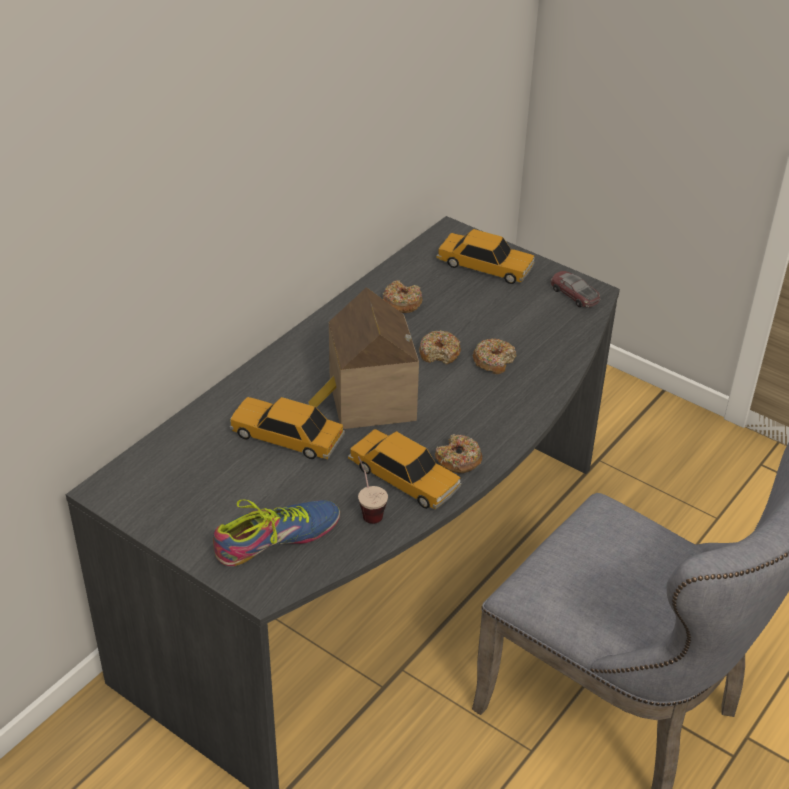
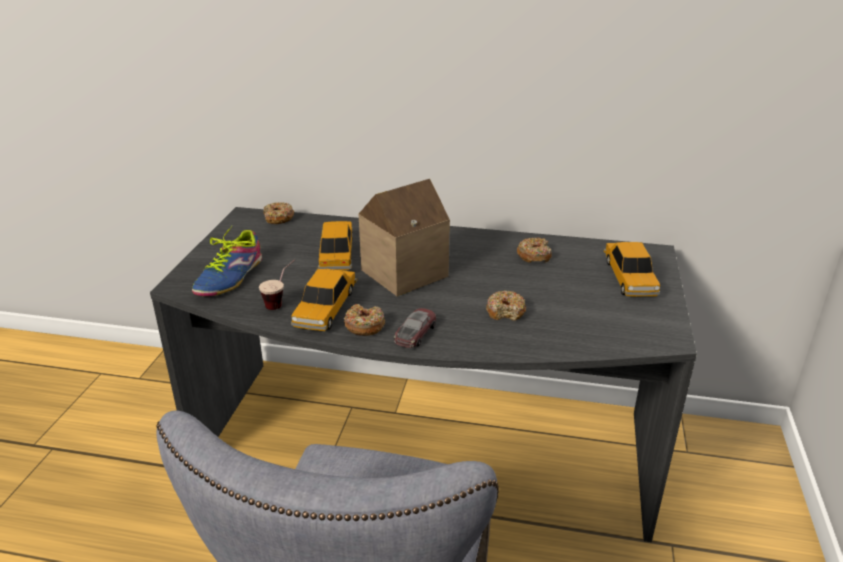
camera: 65 degrees right, 10 degrees down
(276, 538) = (230, 277): shoe -> shoe turned 75 degrees clockwise
(439, 353) = (489, 286): donut -> donut (278, 218)
(574, 294) = (651, 329): toy car -> toy car (415, 333)

